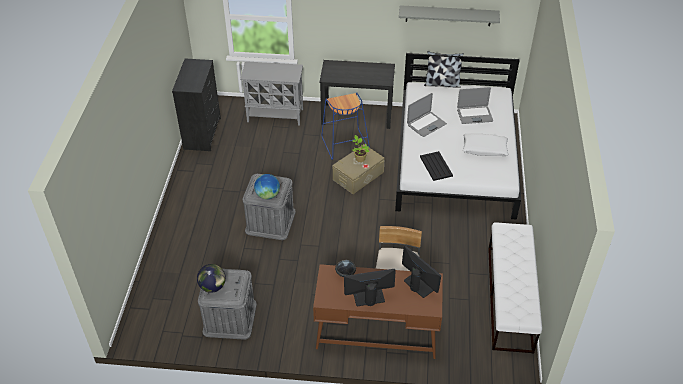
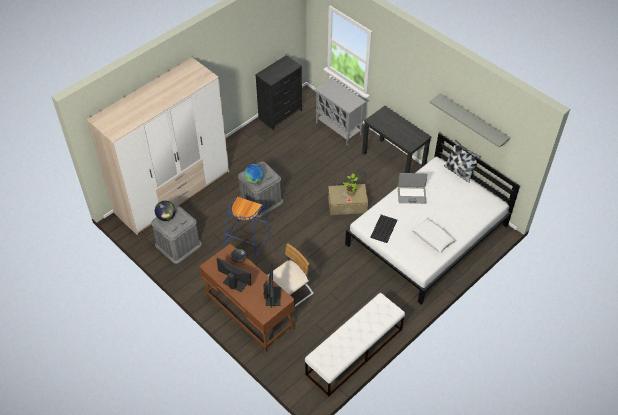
camera: 40 degrees right, 5 degrees up
(166, 270) = (173, 192): none -> wardrobe
(344, 144) = (362, 176): blue stool -> blue stool (246, 238)
(474, 115) = (454, 209): laptop -> none

